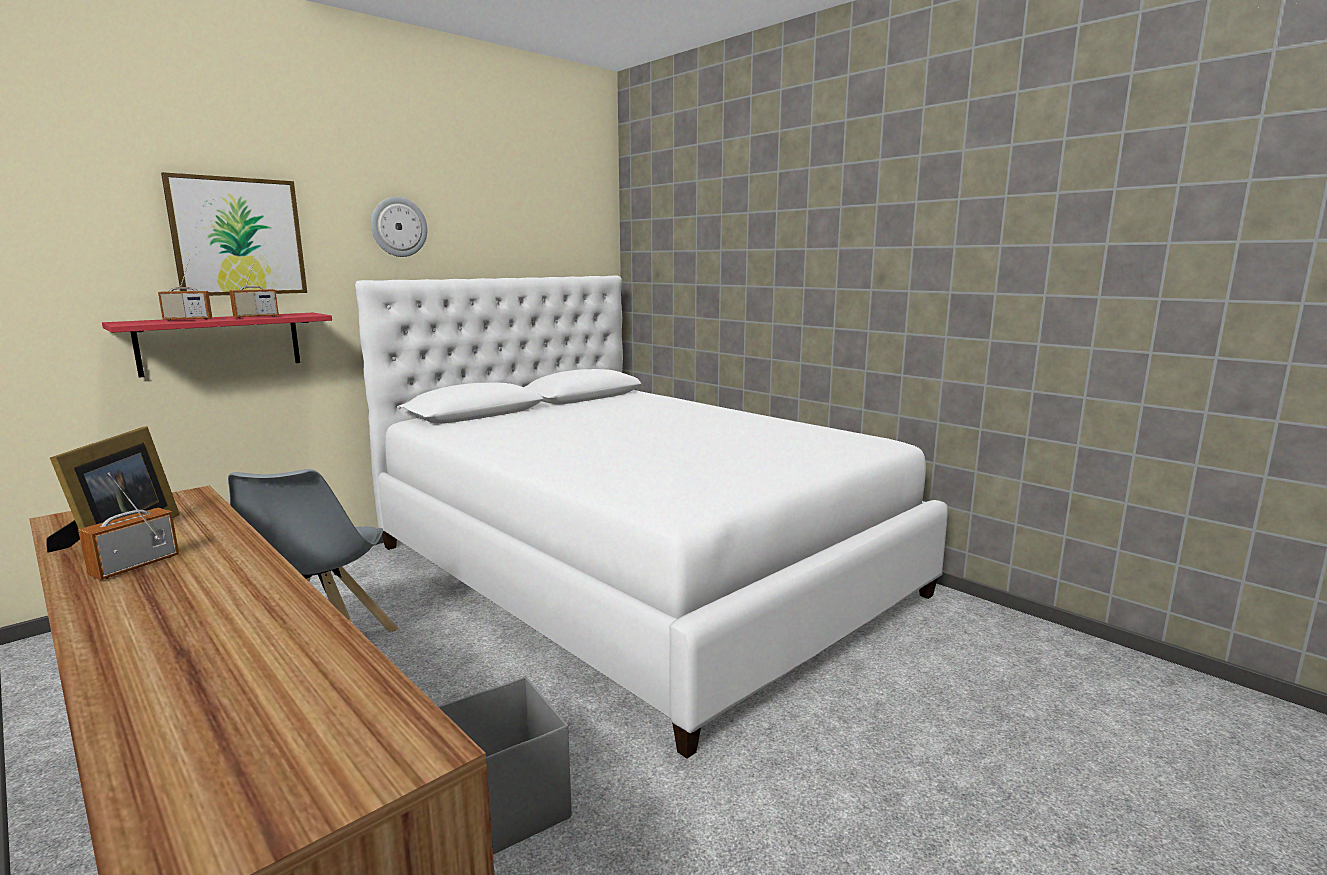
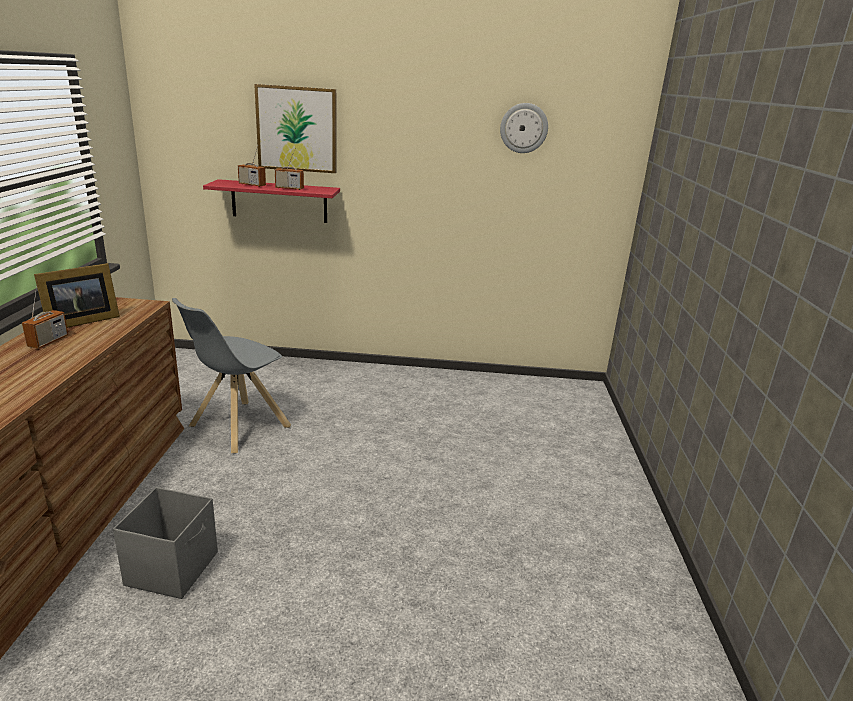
camera: 45 degrees right, 10 degrees up
(135, 566) = (48, 341): radio -> radio turned 120 degrees clockwise
(398, 227) = (413, 126): wall clock -> wall clock (523, 128)
(637, 569) = (478, 466): white bed -> none

